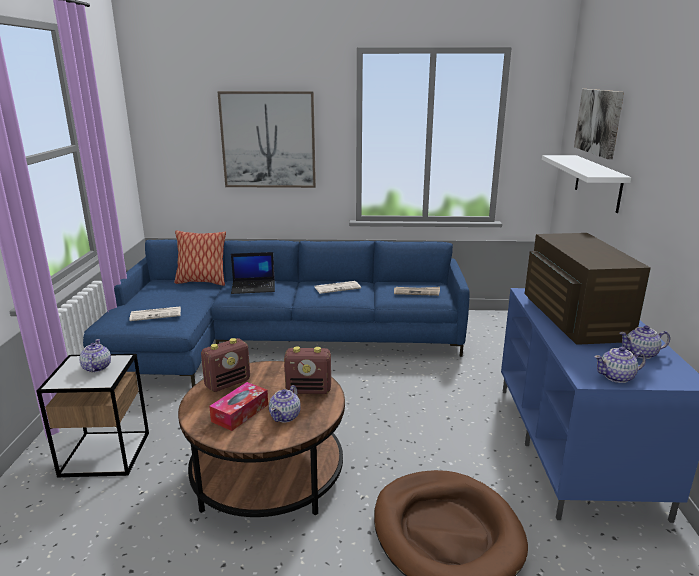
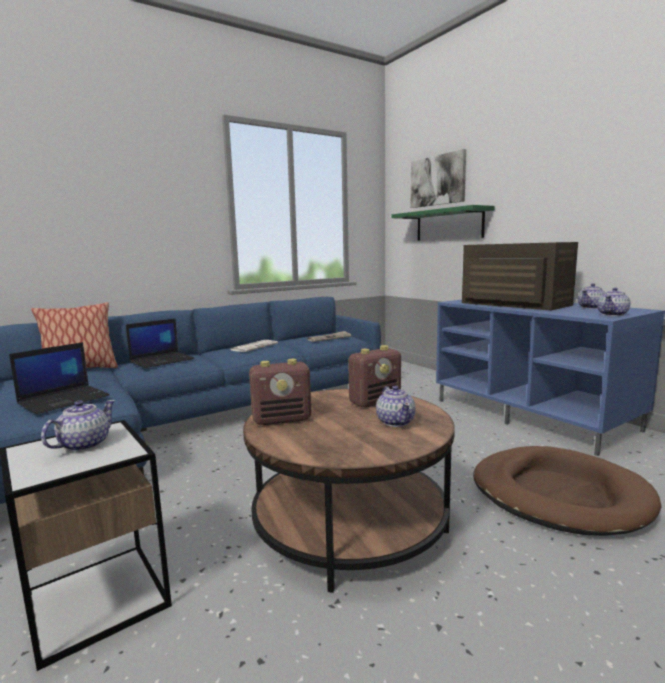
camera: 35 degrees left, 10 degrees down
(96, 368) = (83, 445): teapot -> teapot turned 75 degrees clockwise
(156, 314) = (65, 399): newspaper -> laptop
(228, 383) = (282, 419): radio -> radio turned 60 degrees clockwise
(240, 413) = (346, 433): tissue box -> none
(268, 140) = (134, 204): picture -> none
(598, 182) = (449, 225): white shelf -> green shelf

